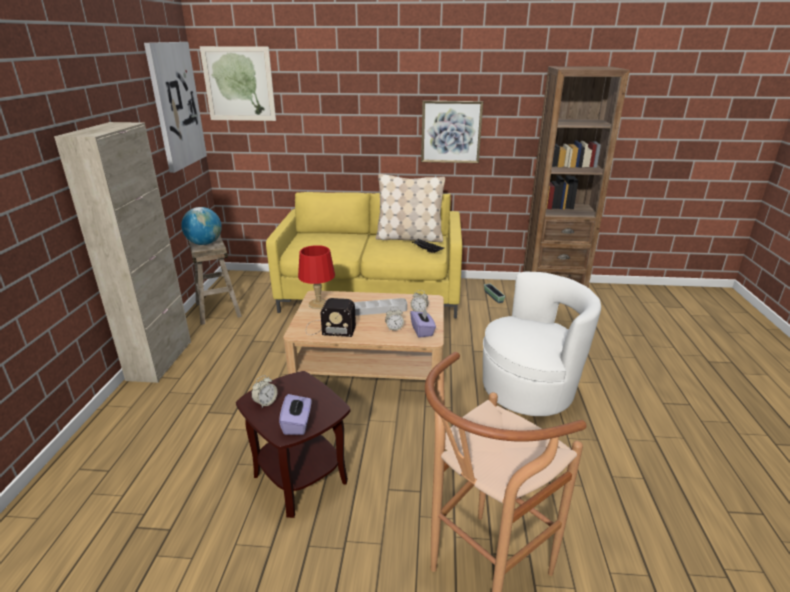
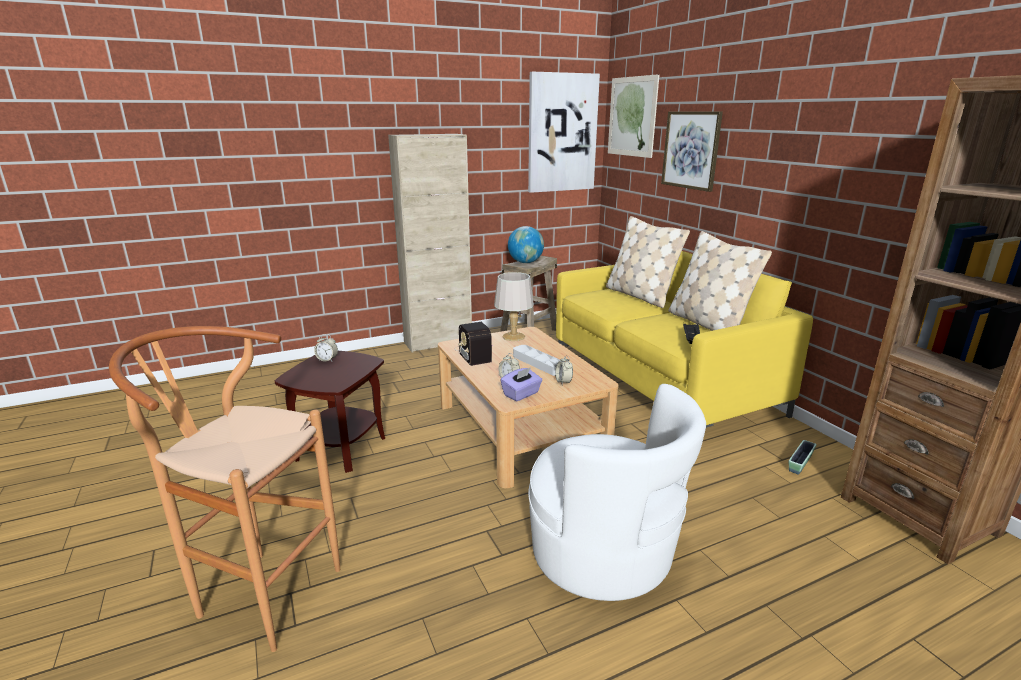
camera: 60 degrees right, 5 degrees down
(297, 424) = (305, 378): purple tissue box -> none
(318, 304) = (513, 337): red table lamp -> grey table lamp
(331, 237) = (640, 296): none -> beige pillow
(451, 132) = (827, 191): picture -> picture (691, 150)

